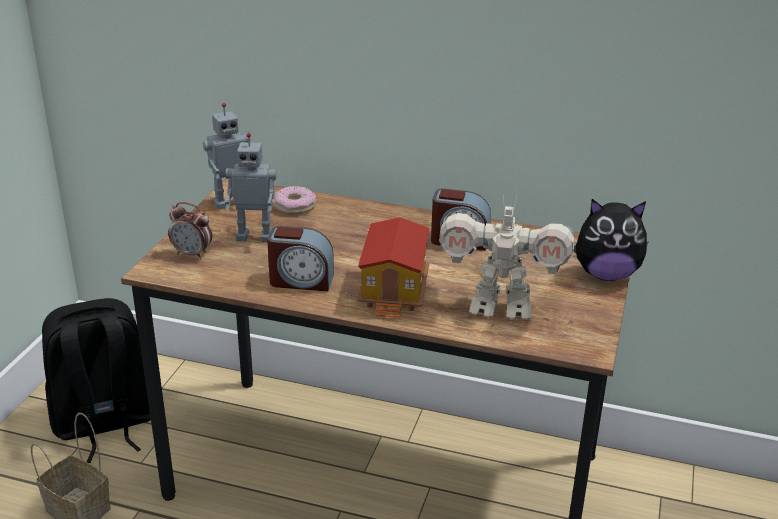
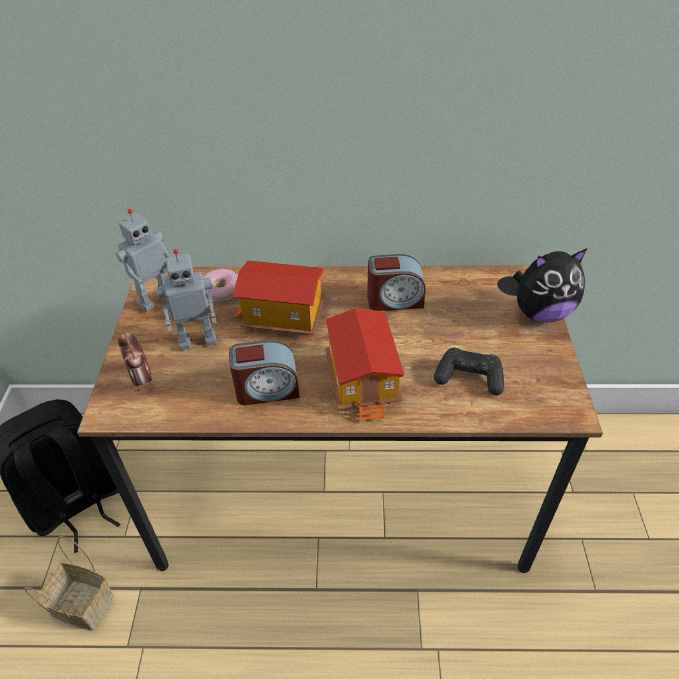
camera: 15 degrees left, 15 degrees up
(192, 254) = (142, 379): alarm clock -> alarm clock turned 60 degrees clockwise
(342, 235) = (282, 318): none -> toy house
(500, 307) = (469, 377): toy robot -> black game controller

